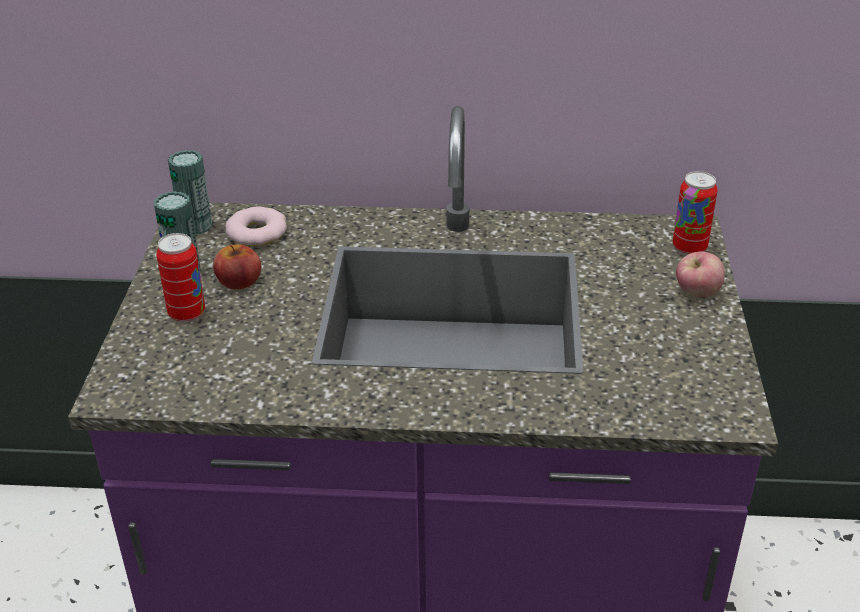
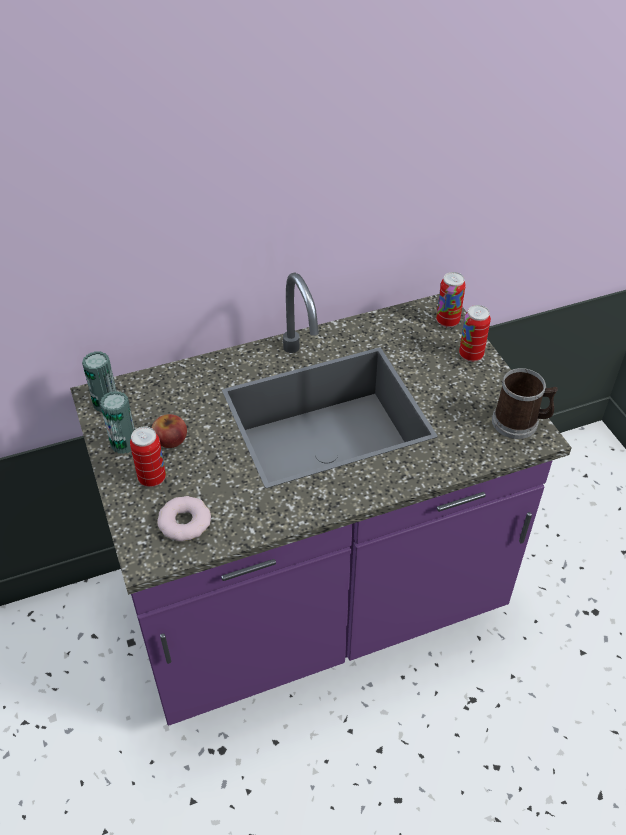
camera: 25 degrees left, 10 degrees up
(257, 232) = (155, 395): donut -> donut (184, 522)
(697, 293) = (471, 355): apple -> can
(717, 390) = (520, 422): none -> mug

